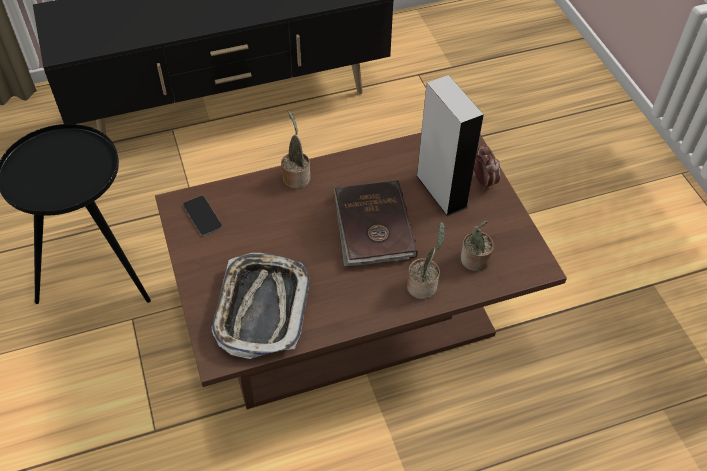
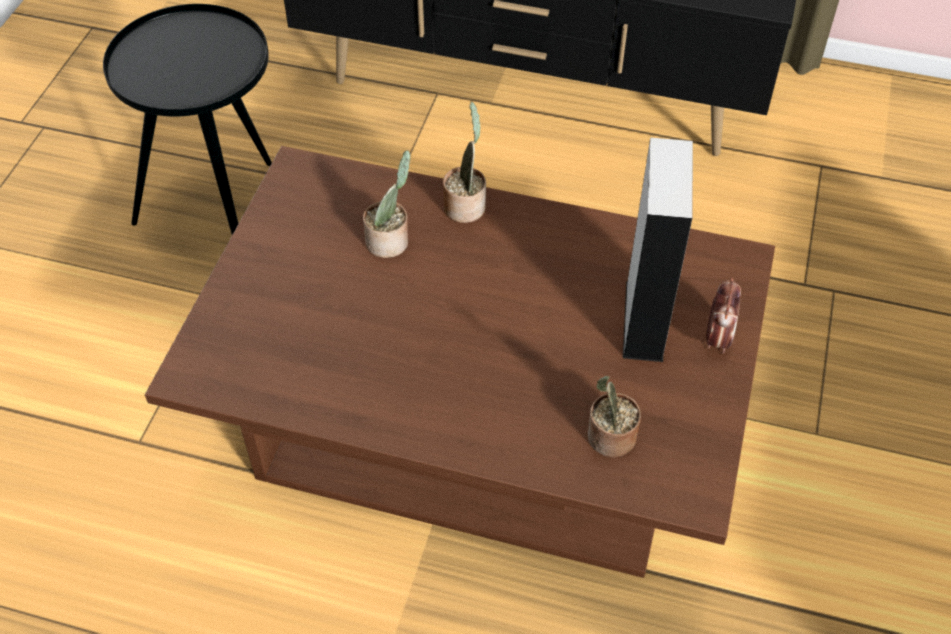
camera: 35 degrees right, 0 degrees up
(202, 216) = (313, 197): phone -> none
(261, 308) = (284, 346): tray -> none
(372, 227) = (509, 319): brown book -> none
(423, 285) = (510, 431): potted plant -> potted plant (390, 241)

